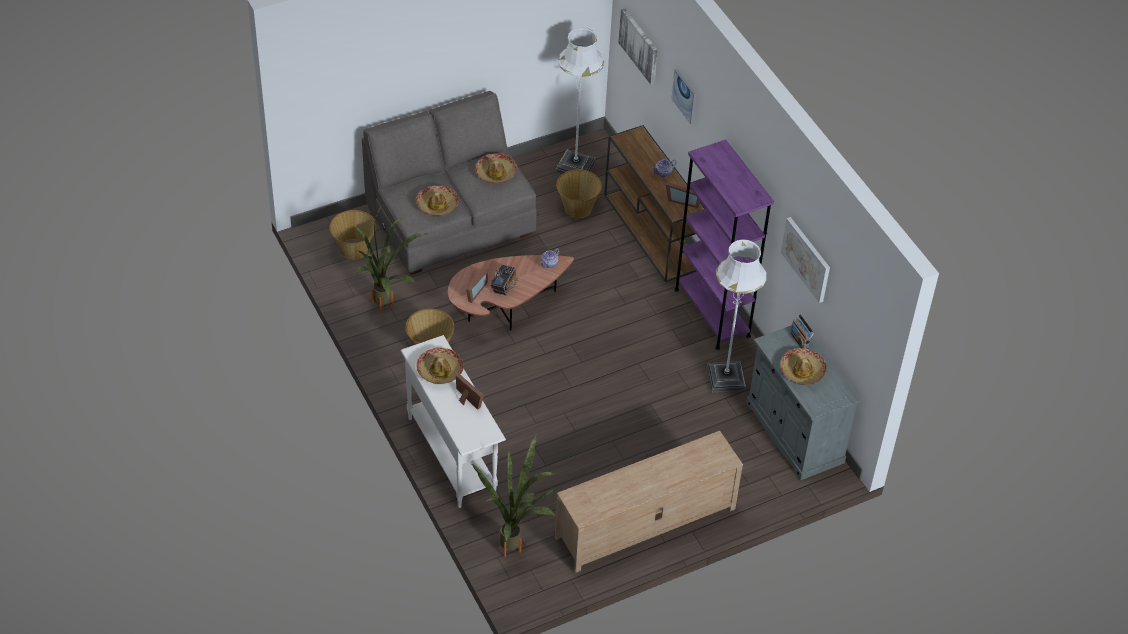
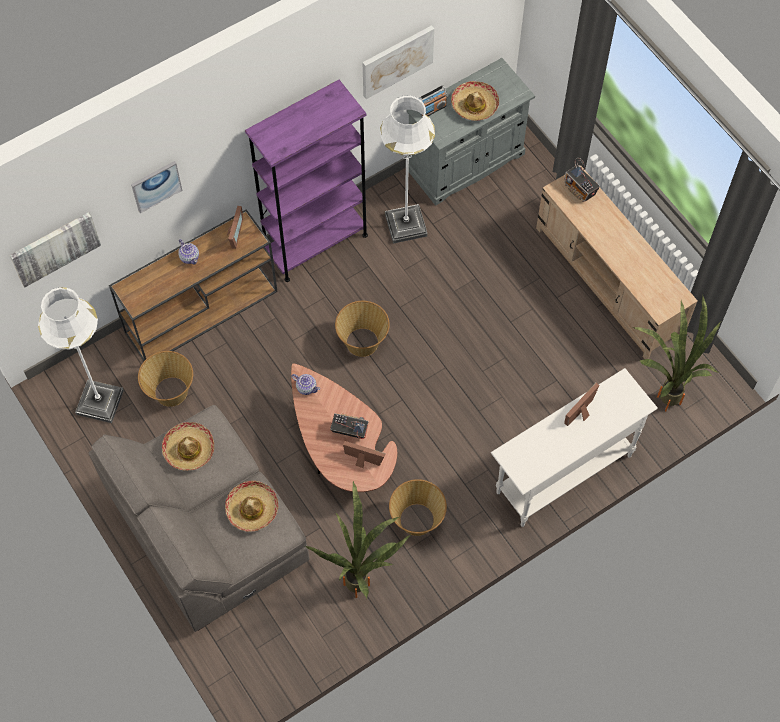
camera: 95 degrees left, 15 degrees up
(354, 249) = (270, 635): basket -> basket (362, 342)
(439, 370) = (545, 447): hat -> none
(713, 458) = (580, 190): none -> radio

